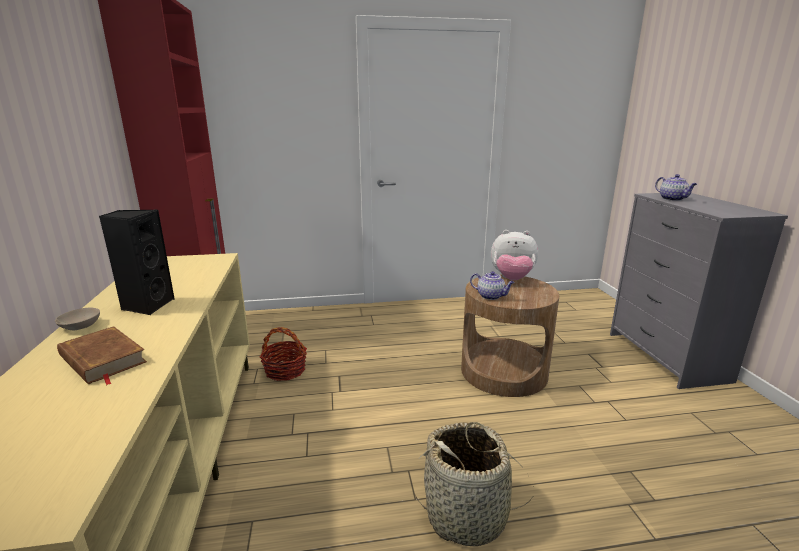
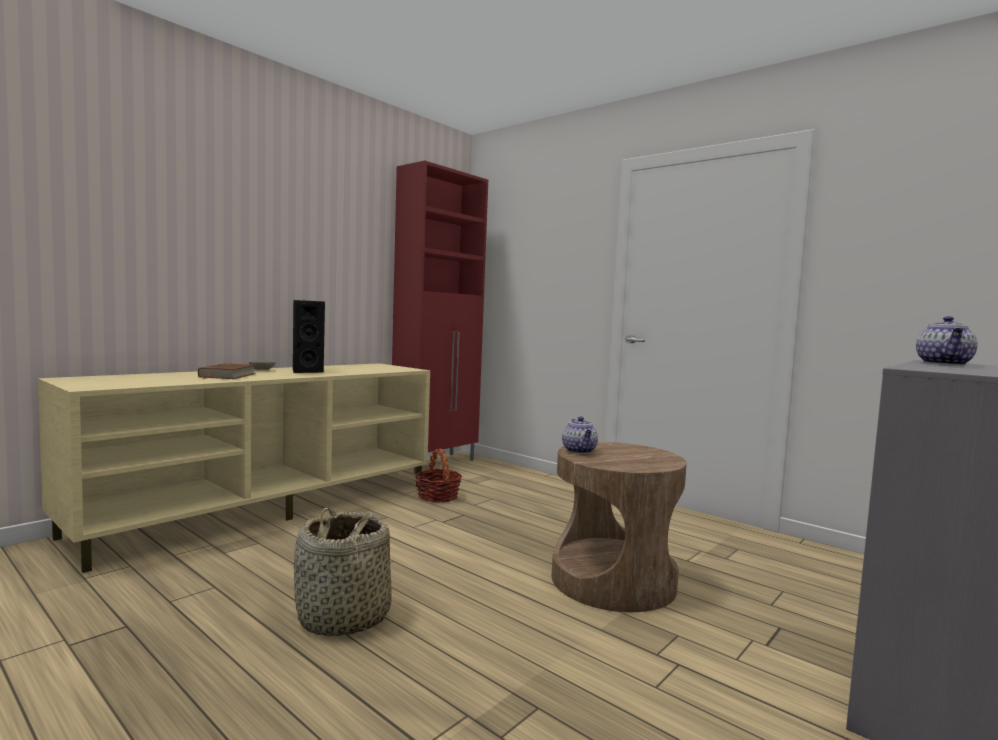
camera: 50 degrees right, 15 degrees down
(512, 279) = (652, 452): plush toy -> none

